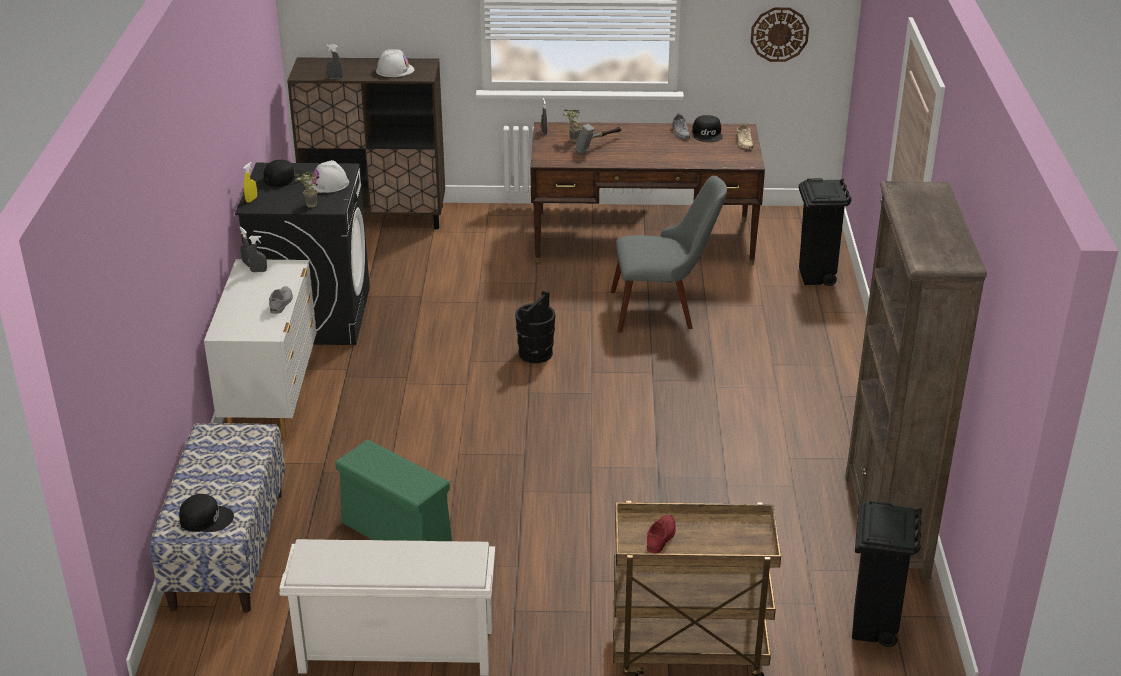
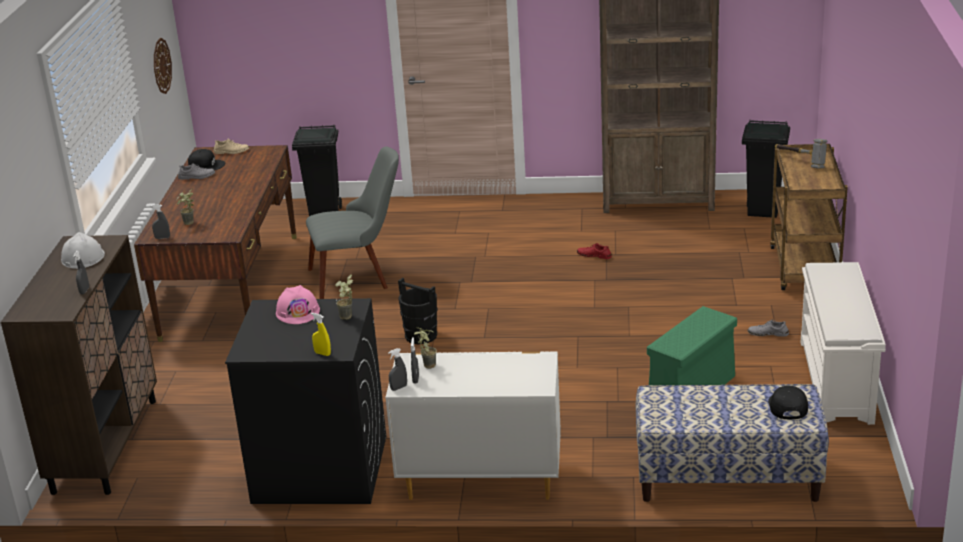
camera: 85 degrees left, 5 degrees down
(281, 275) = (426, 365): none -> potted plant
(281, 303) = (484, 359): grey shoe -> grey shoe (768, 333)
(284, 178) = (274, 339): black cap -> none
(328, 184) = (298, 312): white hard hat -> pink hard hat
(598, 146) = (207, 211): hammer -> hammer (801, 162)
(661, 537) = (812, 183): red shoe -> red shoe (594, 255)
(664, 309) = (359, 276): grey chair -> grey chair turned 75 degrees clockwise

